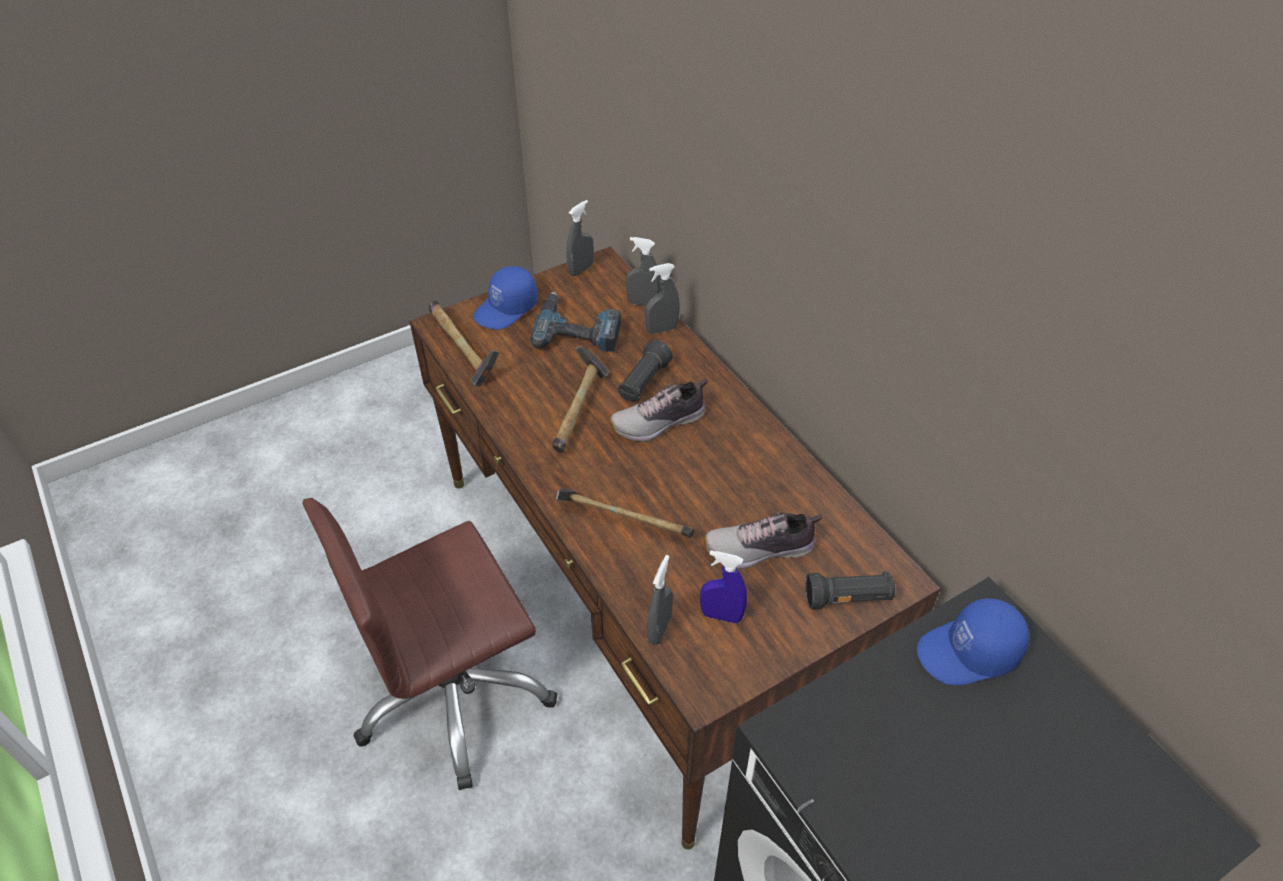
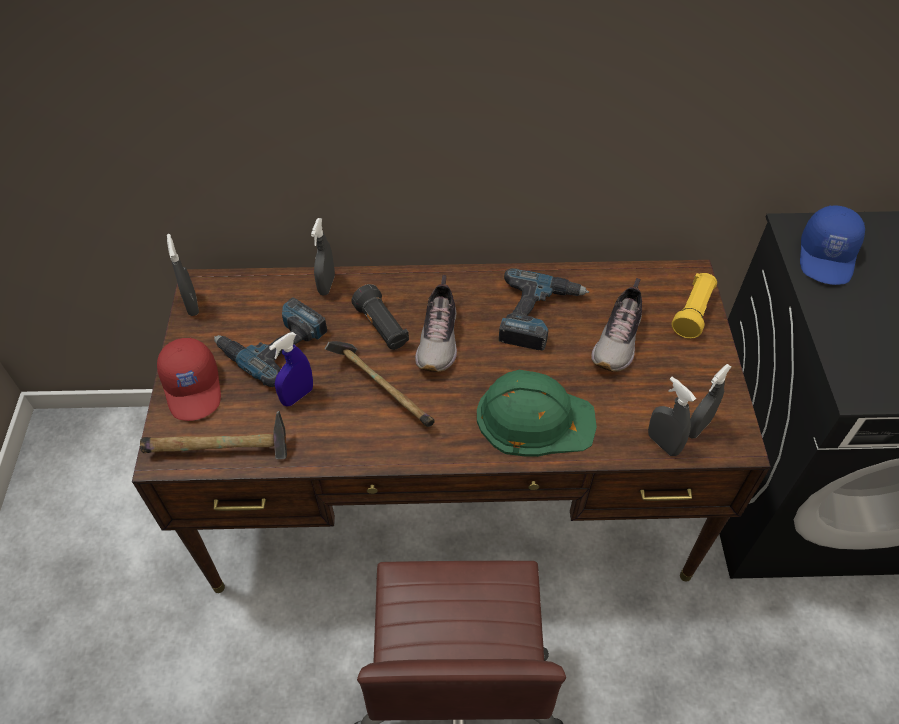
camera: 60 degrees left, 5 degrees up
(506, 309) = (194, 387): blue cap -> red cap
(621, 522) = (534, 418): hammer -> green hard hat
(643, 303) = (281, 282): grey spray bottle -> grey spray bottle (698, 427)
(721, 615) = (670, 396): blue spray bottle -> blue spray bottle (297, 396)
(742, 478) = (538, 315): none -> power drill
(848, 599) = (693, 313): black flashlight -> yellow flashlight

